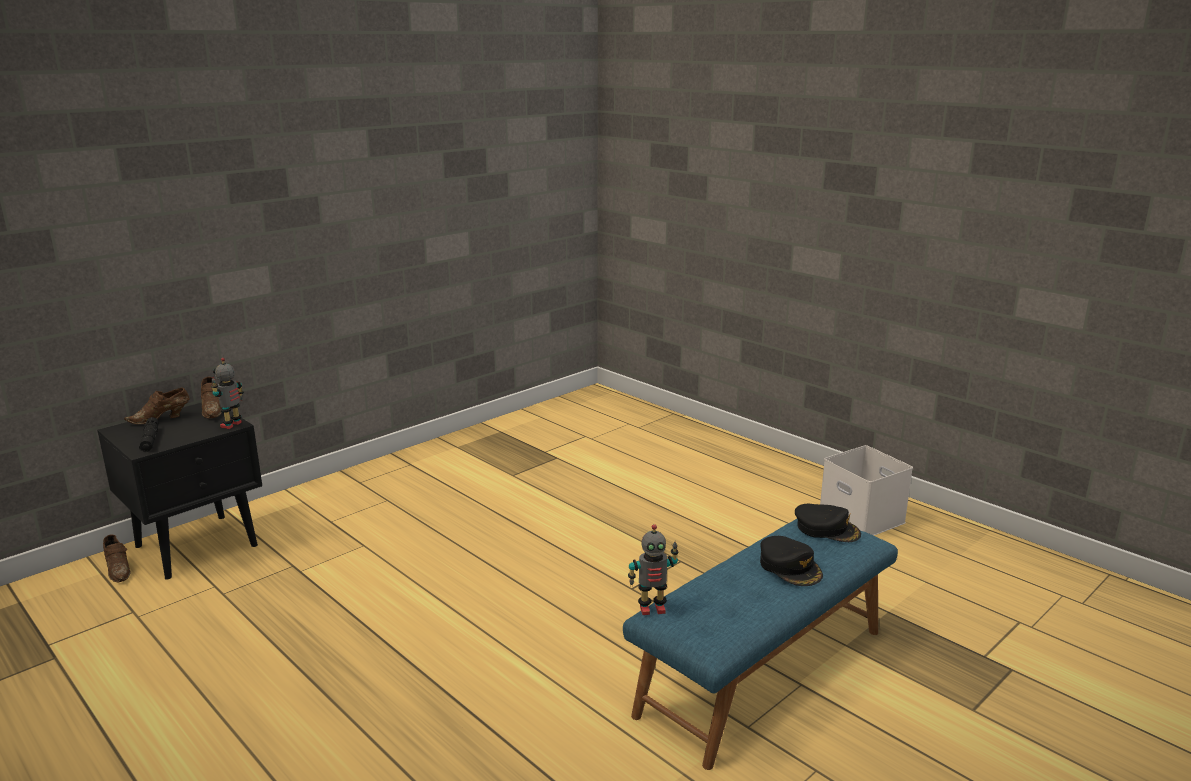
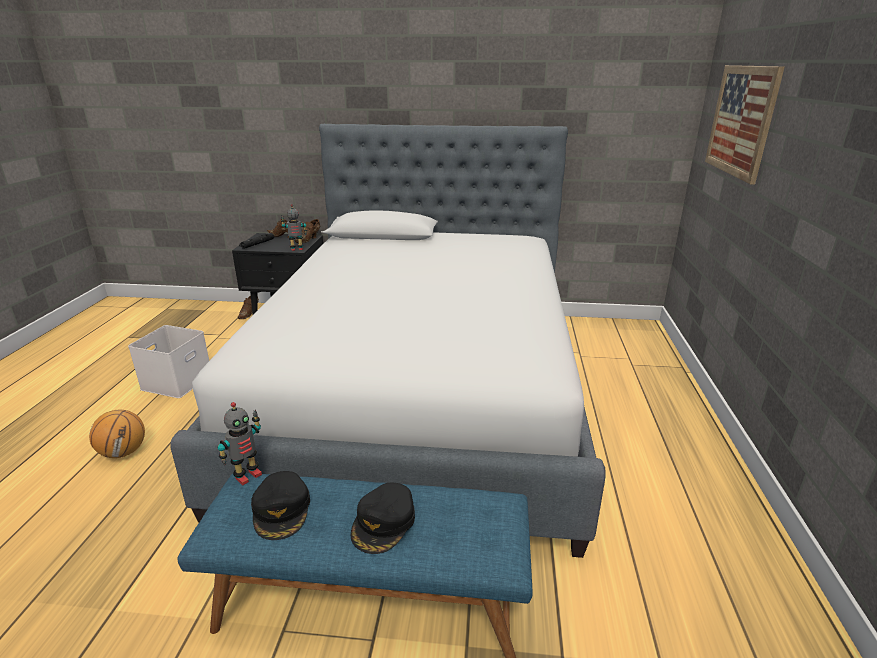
camera: 50 degrees right, 5 degrees up
(320, 767) = (124, 452): none -> basketball
(519, 532) = (421, 392): none -> bed
(652, 608) = (247, 475): toy robot -> toy robot turned 90 degrees counterclockwise
(680, 170) = (741, 121): none -> picture
(827, 529) = (486, 517): black cap -> black cap (282, 510)
(859, 517) = (704, 551): white storage box -> white storage box (177, 381)

